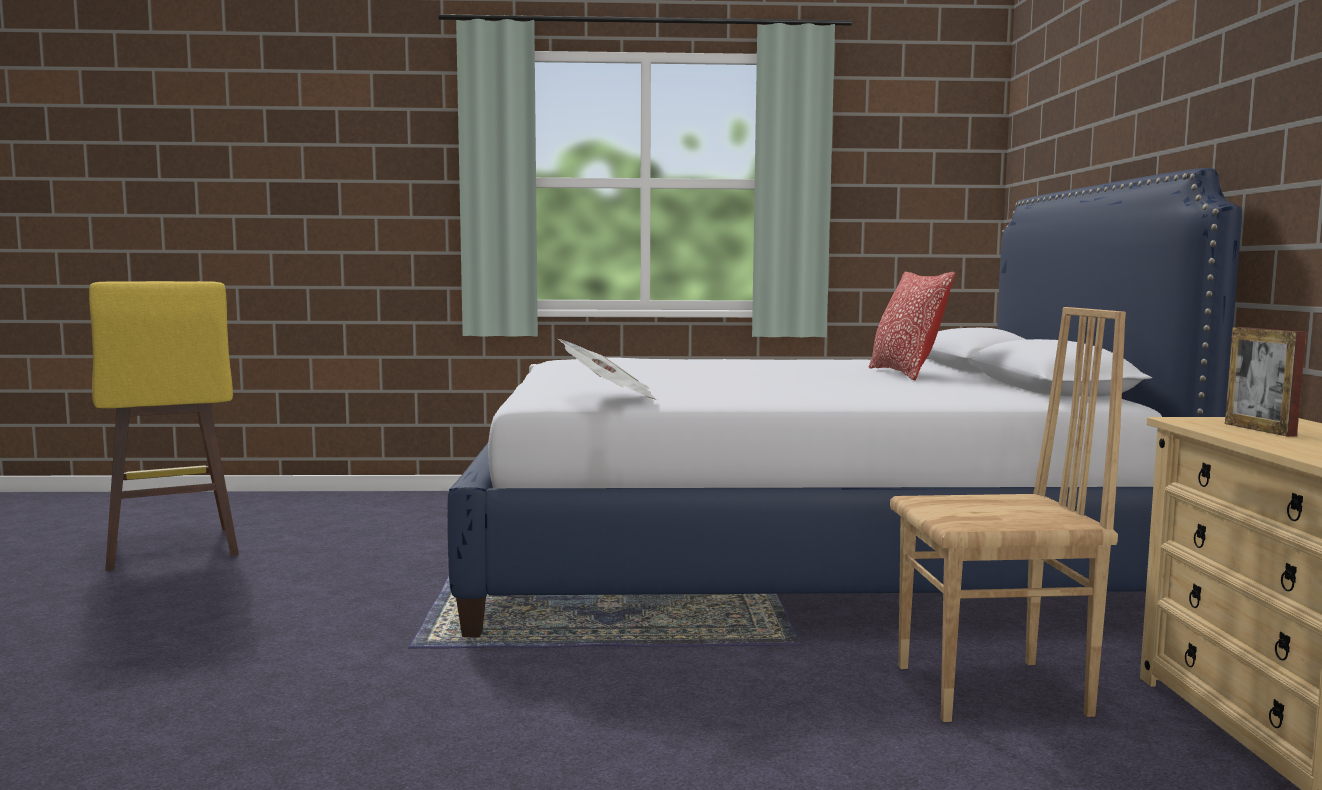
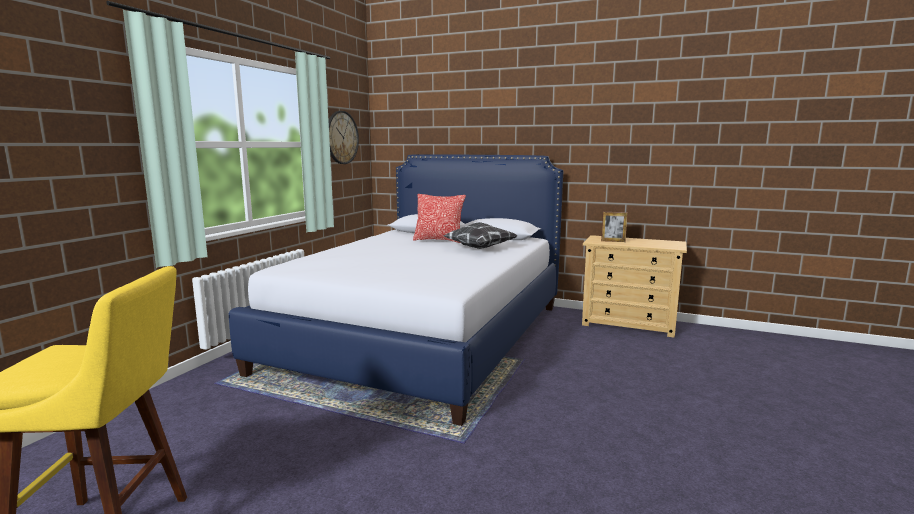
camera: 65 degrees left, 5 degrees up
(609, 397) = (466, 279): newspaper -> none
(888, 387) = (479, 248): none -> pillow
(899, 172) = (341, 137): none -> wall clock
(994, 691) = (582, 344): brown chair -> none

